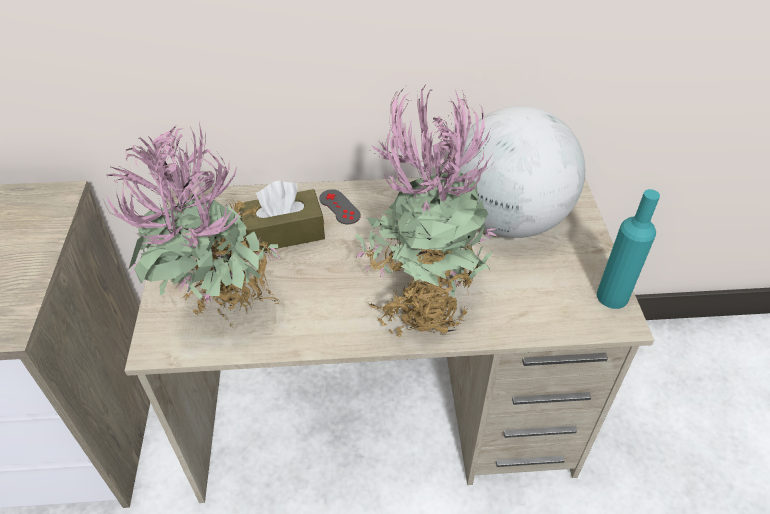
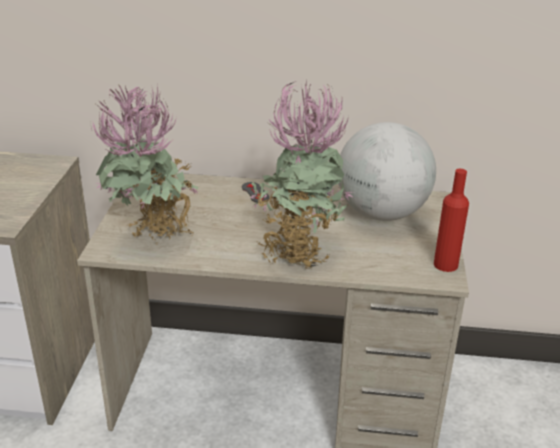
camera: 10 degrees right, 15 degrees down
(283, 233) = (209, 202): brown tissue box -> none
(612, 296) = (445, 264): turquoise bottle -> red bottle

